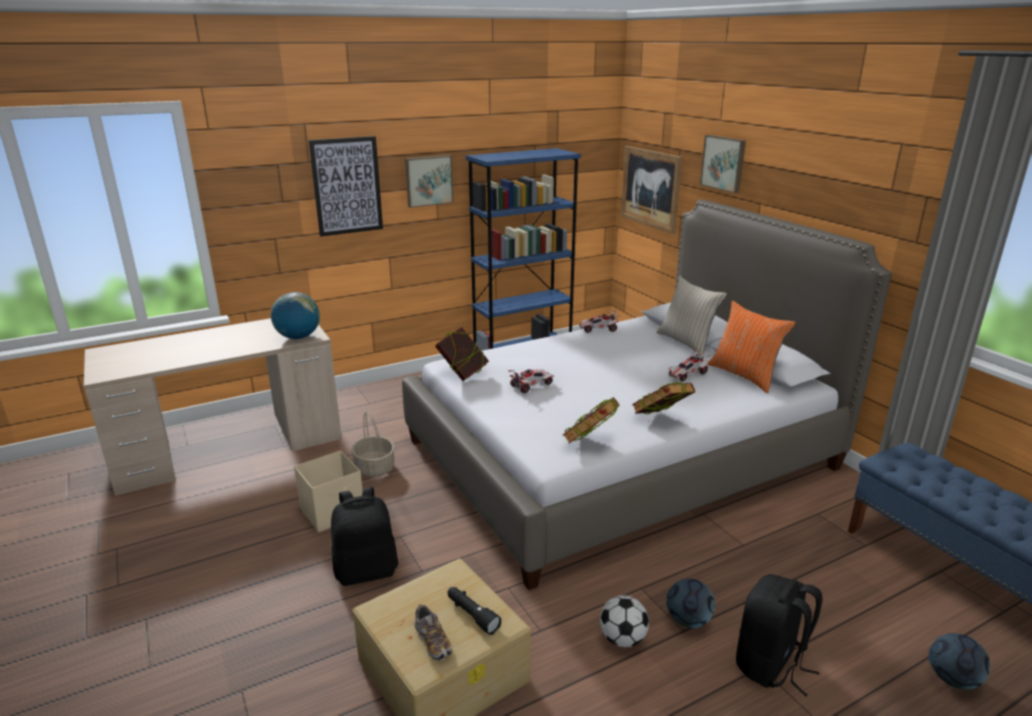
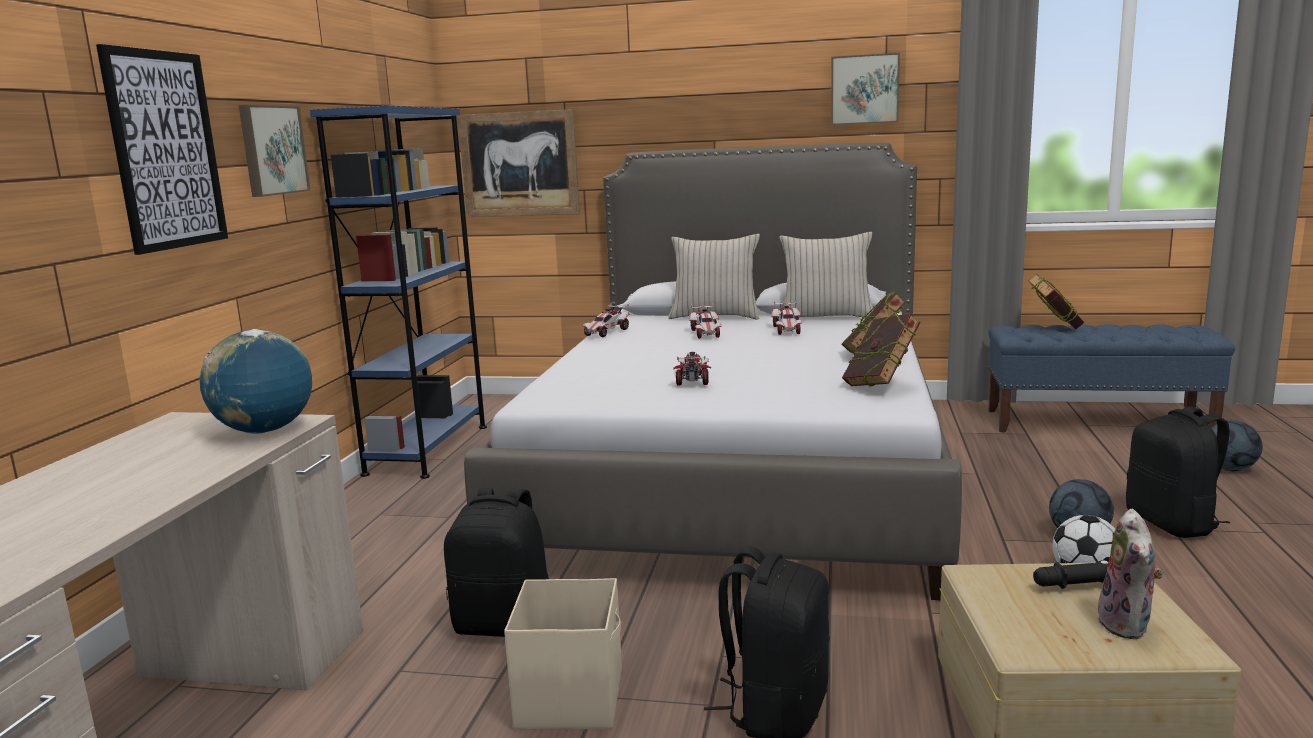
camera: 50 degrees left, 10 degrees down
(375, 468) = (505, 625): basket -> black backpack
(432, 641) = (1128, 626): shoe -> plush toy
(462, 374) = (585, 399): book -> book (1053, 327)
(636, 355) = (706, 333): none -> toy car
(724, 163) = (648, 103): picture -> picture (864, 89)
(744, 375) = (826, 317): orange pillow -> beige pillow

